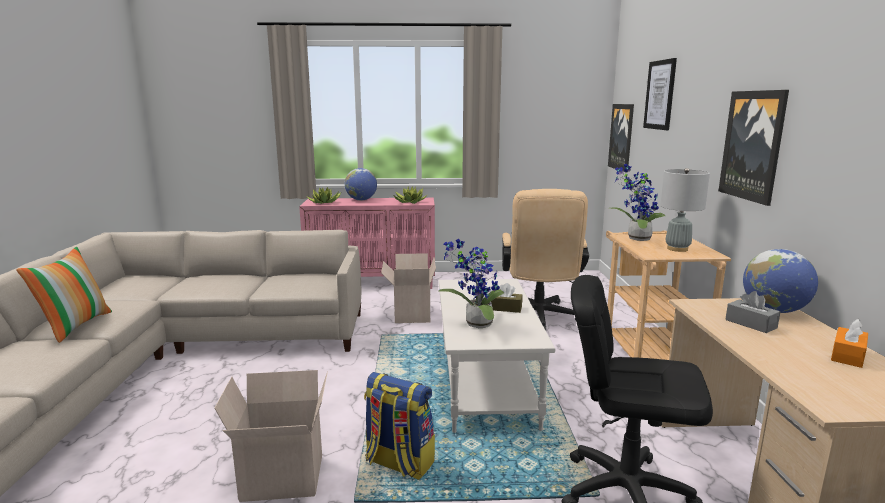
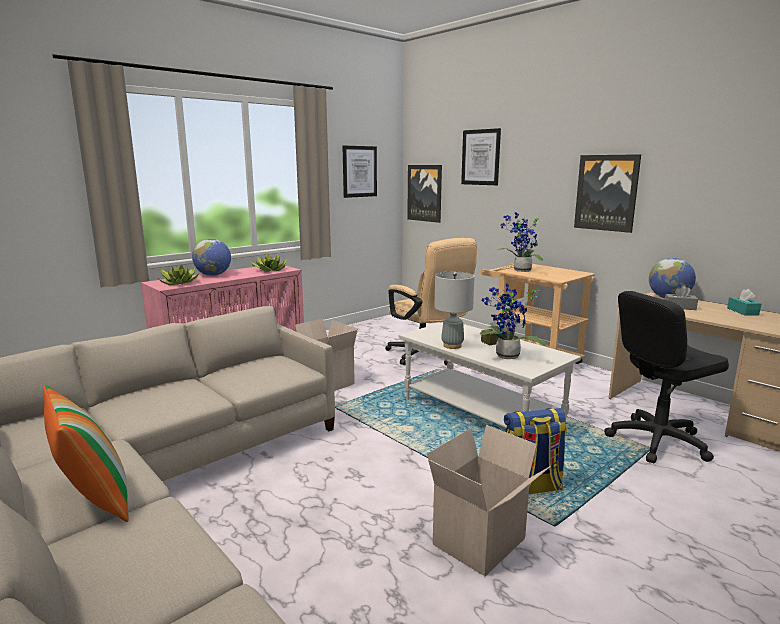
camera: 40 degrees left, 0 degrees up
(548, 111) = (359, 171): none -> picture
(677, 249) = (559, 273): grey table lamp -> grey table lamp (452, 346)
(847, 355) = (742, 311): orange tissue box -> turquoise tissue box

